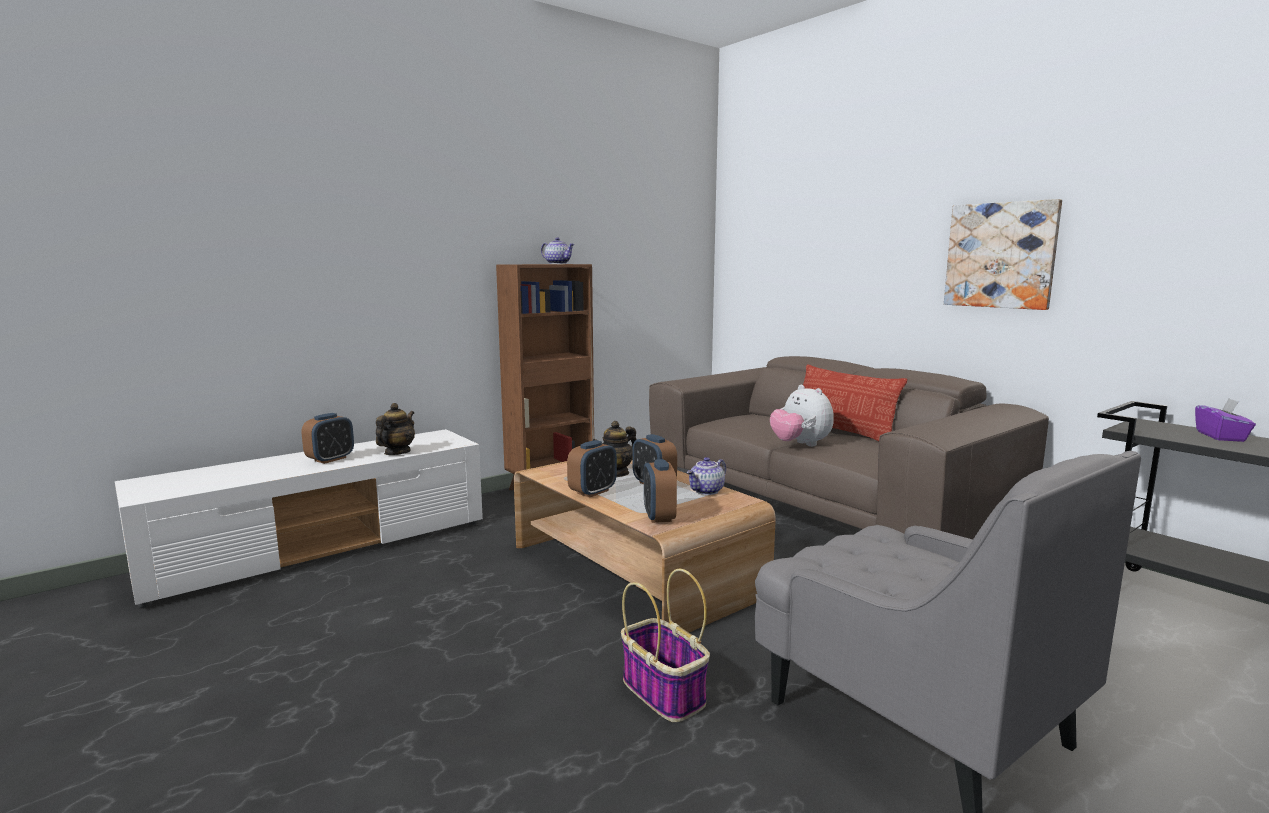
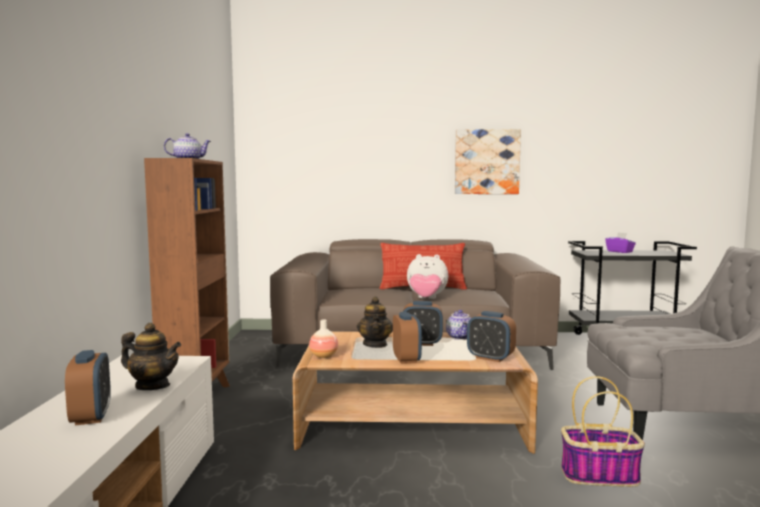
camera: 50 degrees left, 5 degrees down
(397, 452) = (152, 386): teapot -> teapot turned 135 degrees clockwise
(551, 469) = (323, 356): none -> vase

